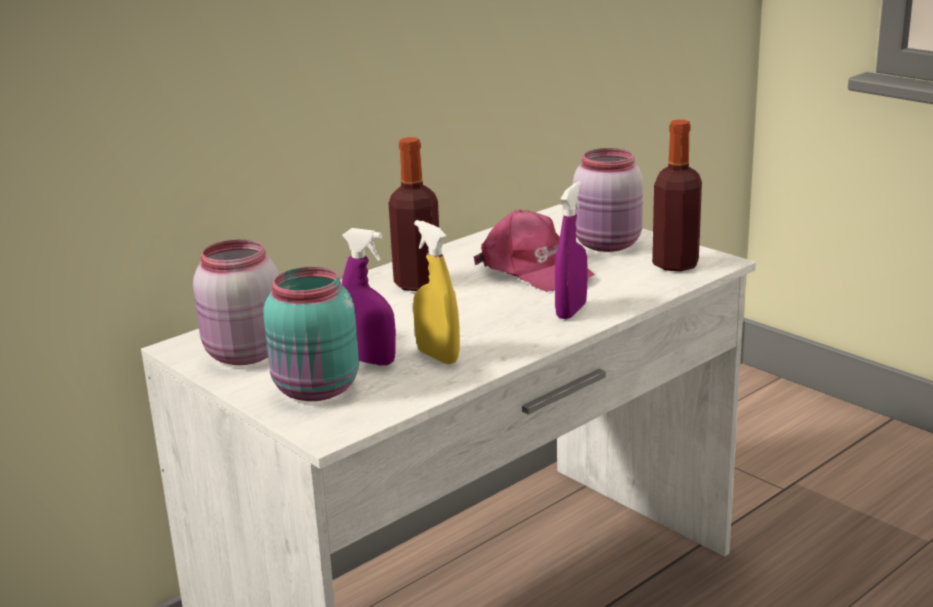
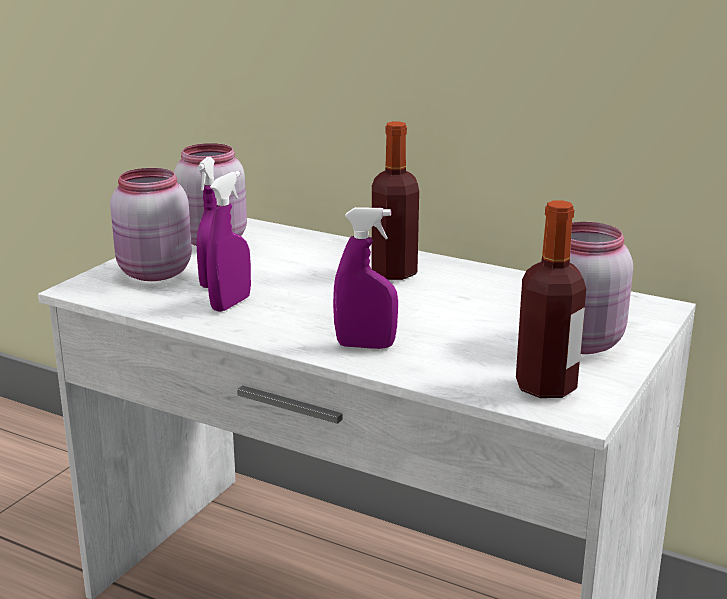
camera: 70 degrees right, 0 degrees up
(317, 390) = (152, 273): turquoise jar -> pink jar
(437, 356) = (231, 304): yellow spray bottle -> purple spray bottle
(534, 270) = (467, 315): pink cap -> none

